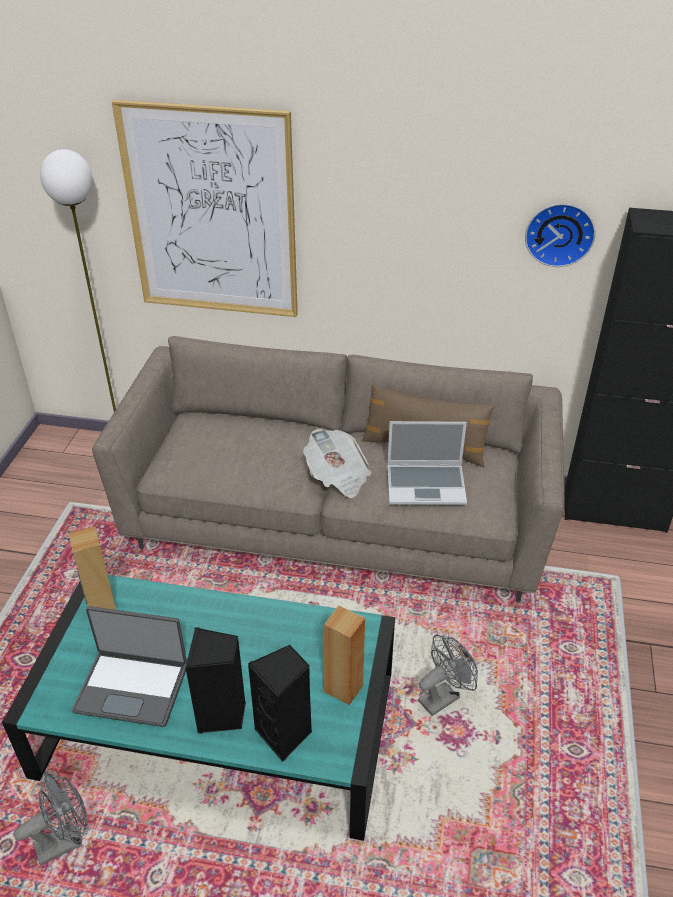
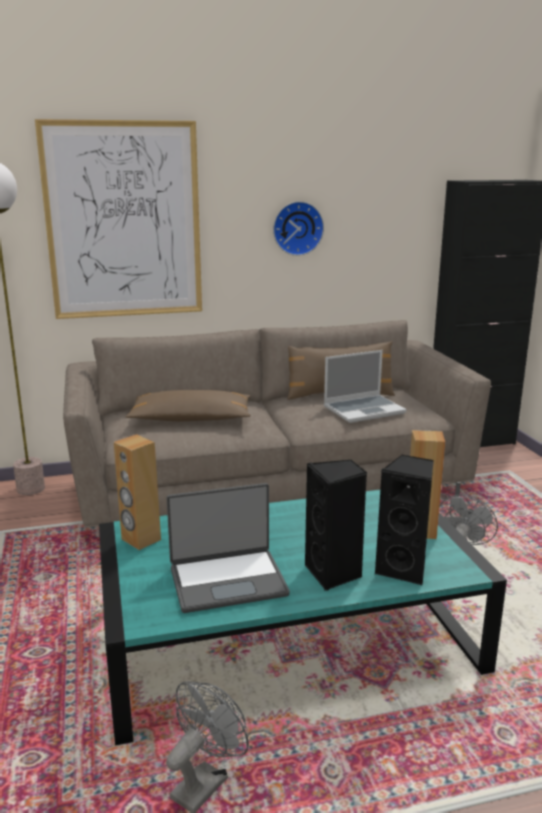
camera: 25 degrees left, 20 degrees down
(242, 449) = (191, 419): none -> brown pillow
(337, 476) = (289, 418): newspaper -> none
(559, 233) = (402, 207): wall clock -> wall clock (297, 228)

